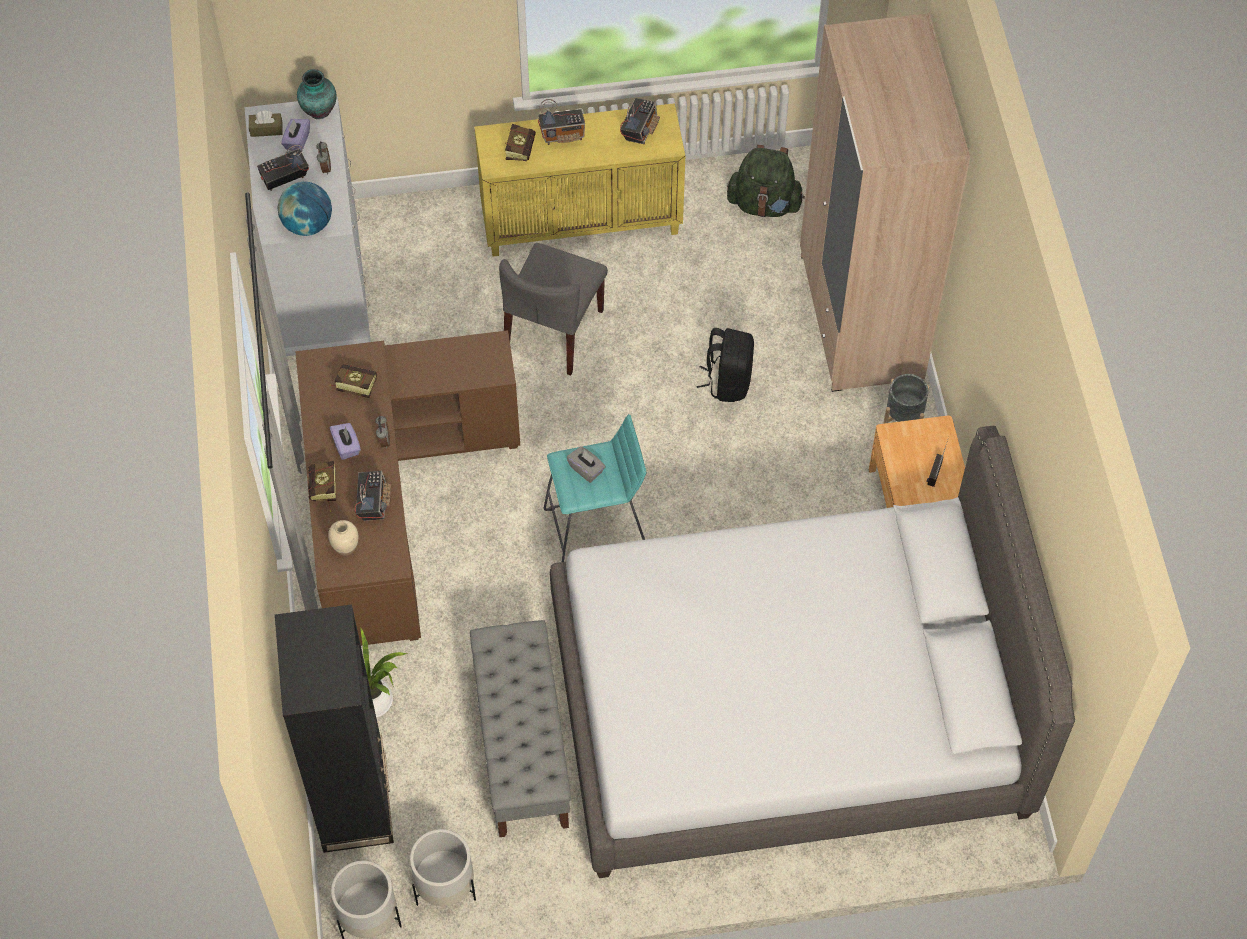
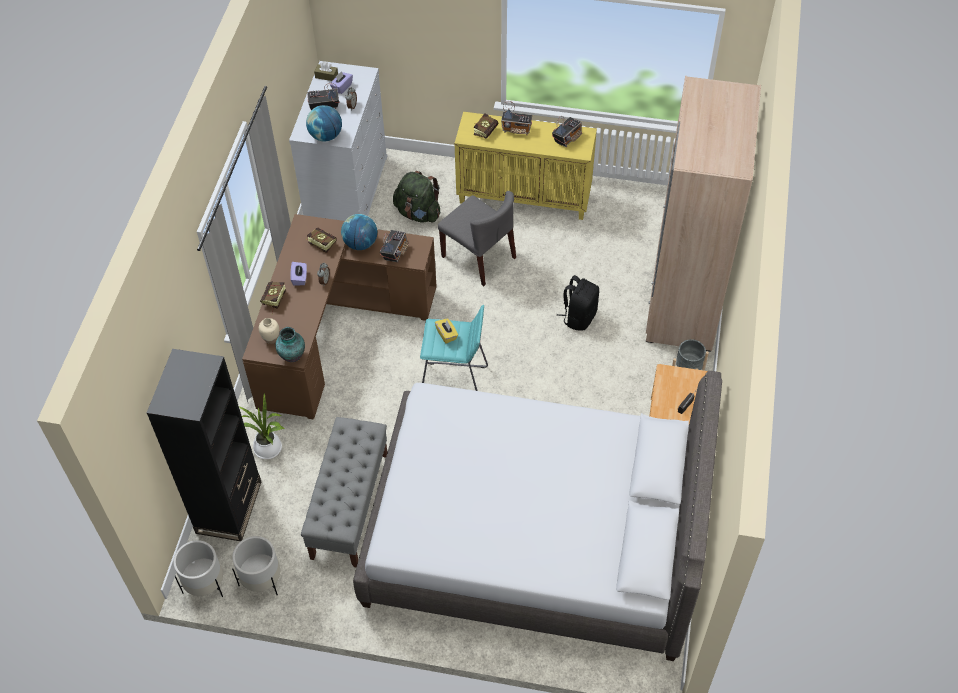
camera: 20 degrees right, 5 degrees down
(318, 110) = (363, 73): vase -> vase (292, 355)
(373, 503) = (300, 317): radio -> radio (395, 252)
(408, 369) = (360, 243): none -> globe
(554, 332) = (479, 257): grey chair -> grey chair turned 90 degrees counterclockwise
(586, 469) = (446, 335): grey tissue box -> yellow tissue box
(764, 204) = (646, 216): green backpack -> green backpack (418, 213)

